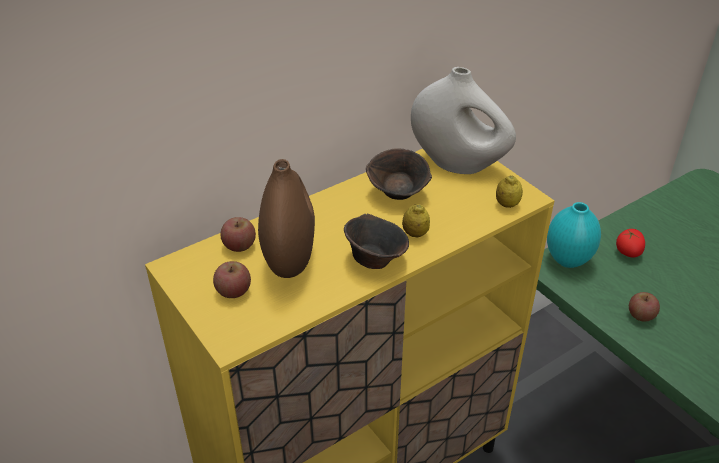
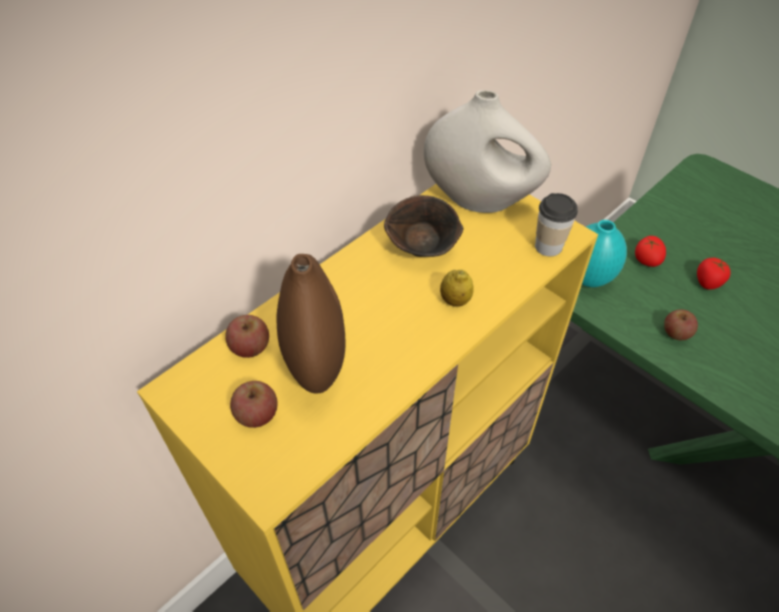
camera: 10 degrees left, 10 degrees up
(375, 259) = (417, 342): brown bowl -> none
(507, 204) = (548, 246): lemon -> cup
(684, 277) = (708, 282): none -> tomato

